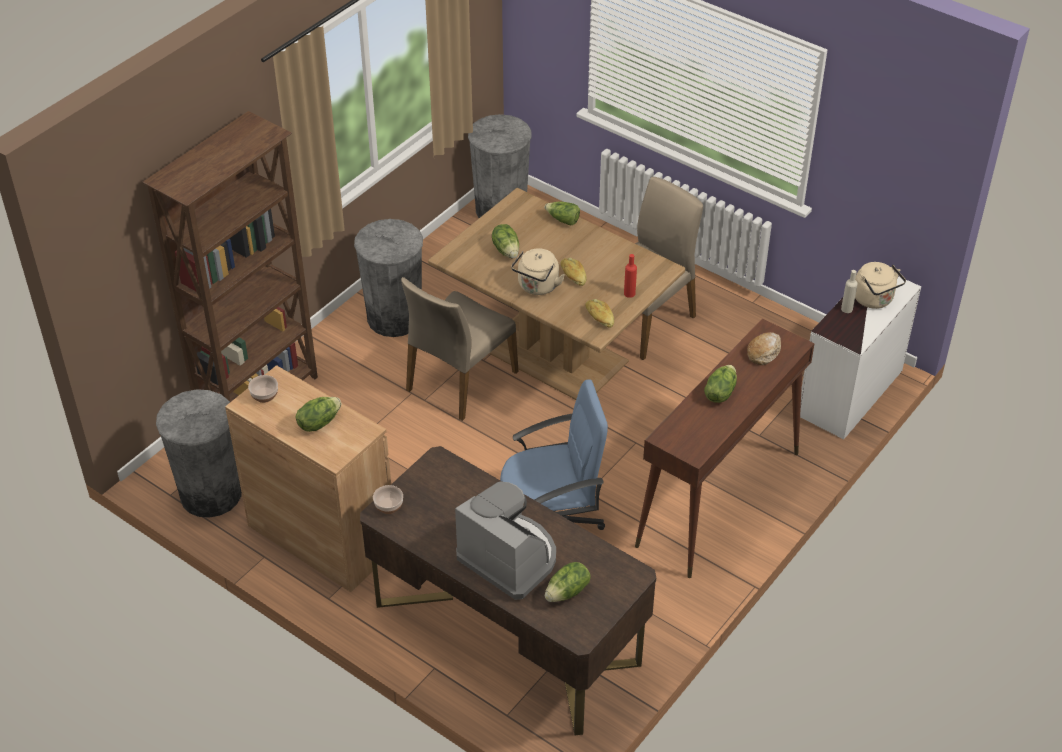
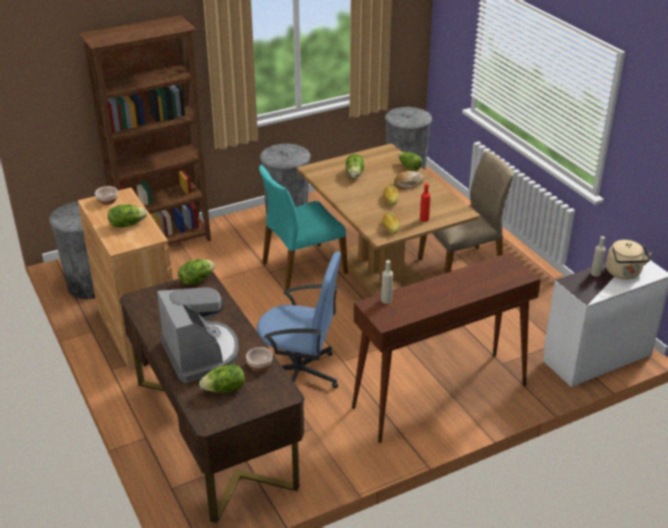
camera: 25 degrees right, 10 degrees down
(389, 506) = (146, 296): bowl -> bowl (259, 365)
(460, 380) = (303, 268): beige chair -> turquoise chair
(537, 287) = (359, 199): beige kettle -> none
(676, 425) = (386, 300): none -> beige bottle
(719, 393) = (437, 289): lettuce -> lettuce (196, 280)
(764, 352) = (494, 273): bread -> bread (408, 183)

